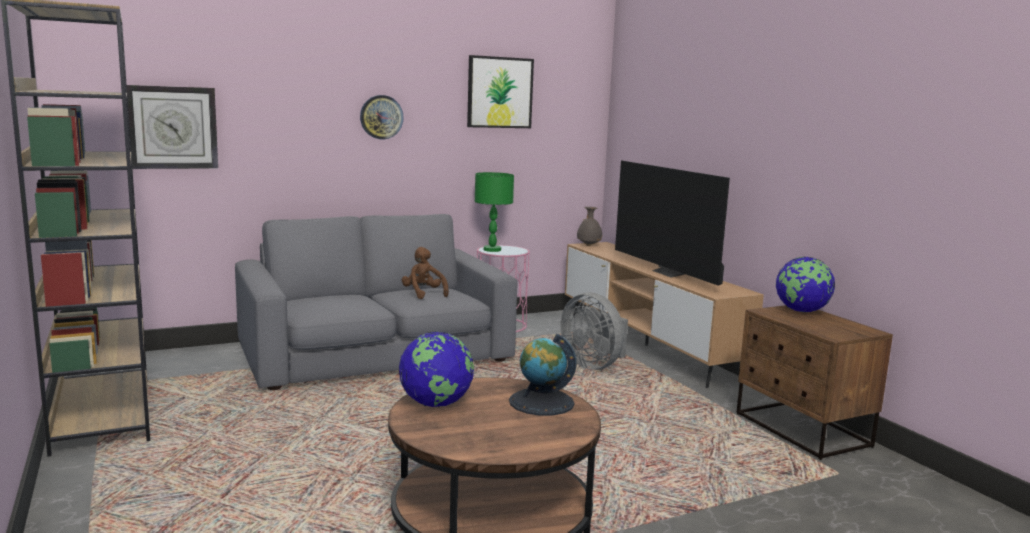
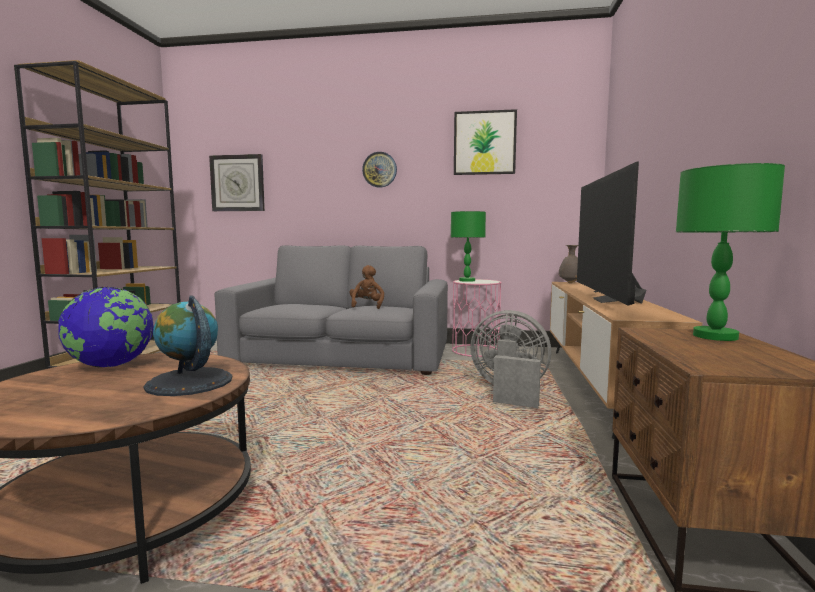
camera: 35 degrees right, 5 degrees down
(594, 365) = (509, 392): grey fan -> grey fan turned 120 degrees clockwise
(801, 311) = (714, 336): globe -> green table lamp

